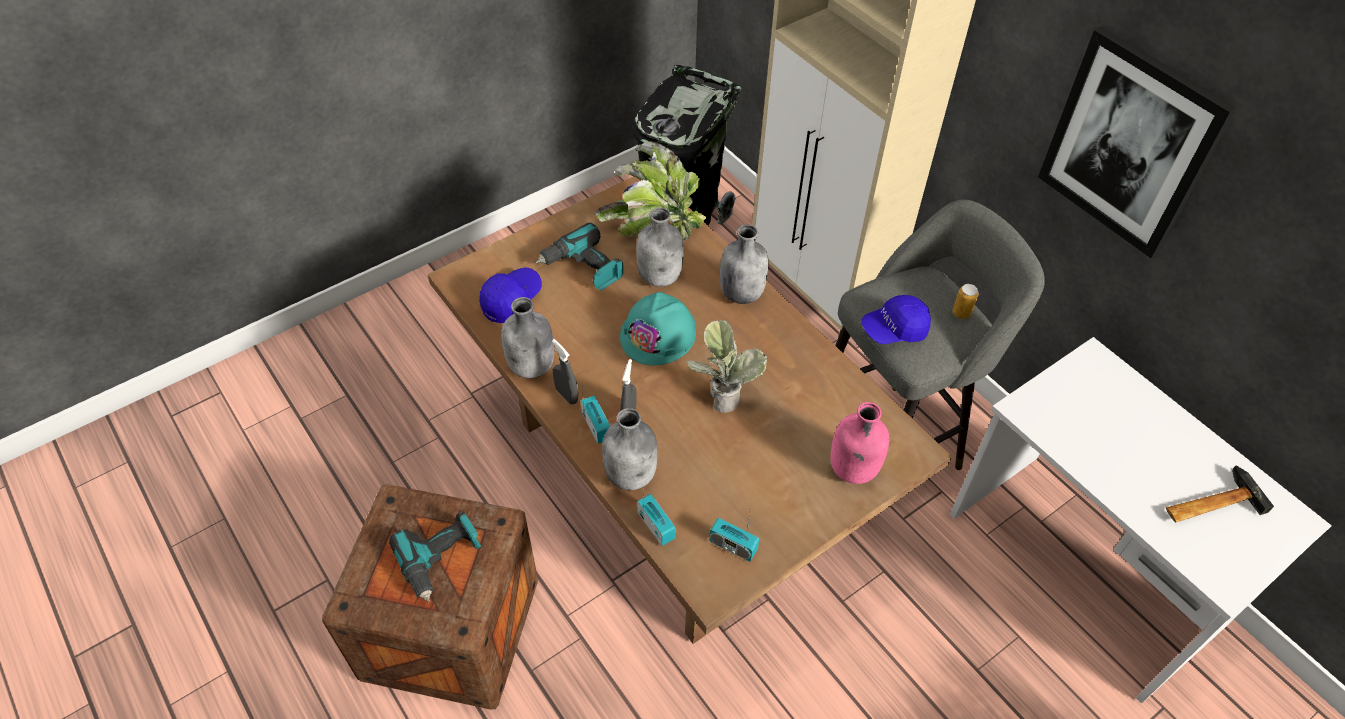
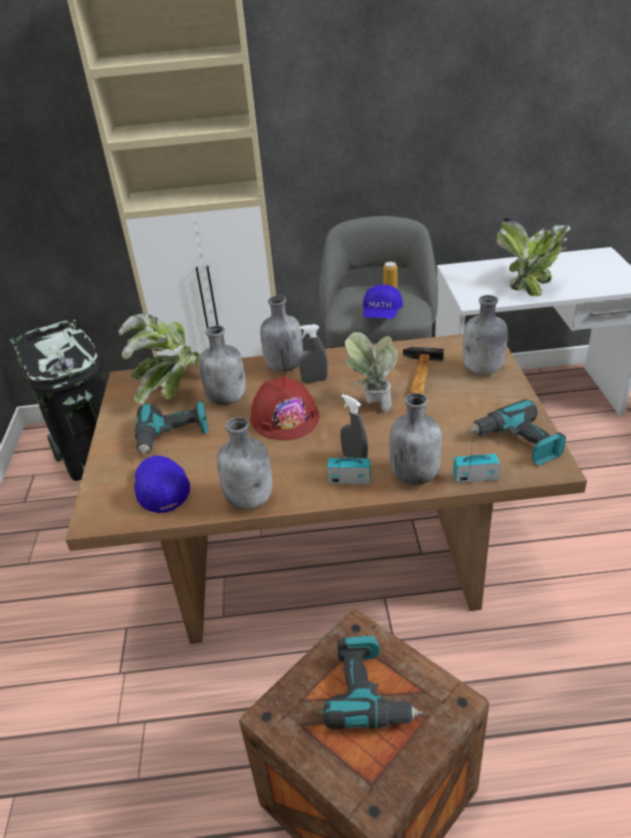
camera: 55 degrees left, 15 degrees down
(566, 395) = (301, 487): grey spray bottle -> grey spray bottle (314, 380)
(658, 335) = (285, 417): turquoise hard hat -> red hard hat
(733, 546) = (518, 443): radio -> power drill
(852, 469) = (483, 369): pink bottle -> grey bottle
(1121, 457) = (530, 284): none -> potted plant
(1130, 144) = (399, 123): picture -> none
(1209, 503) = (578, 271): hammer -> hammer (418, 376)

